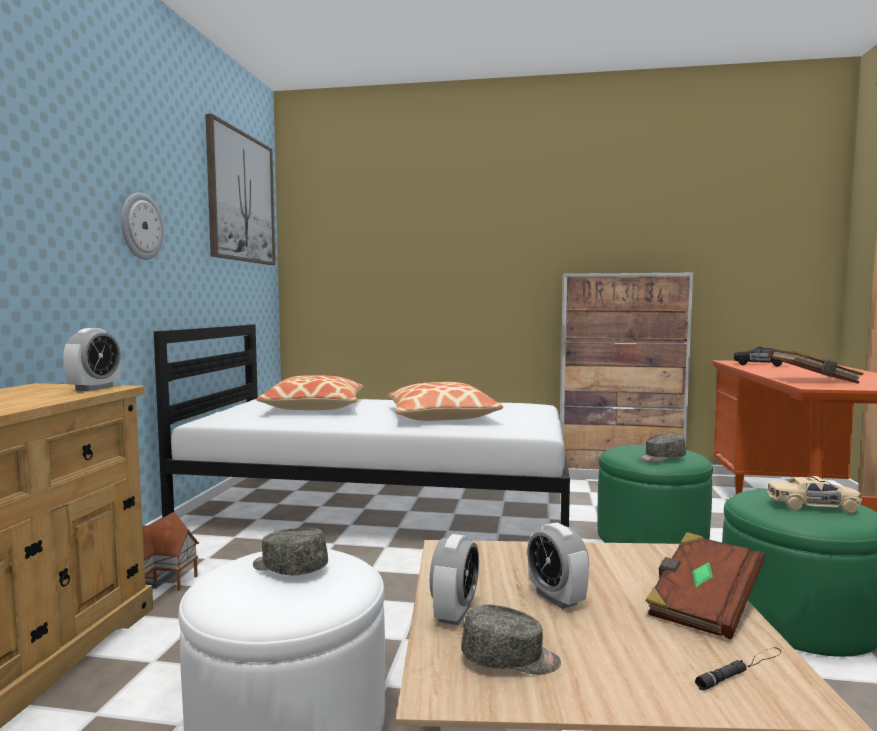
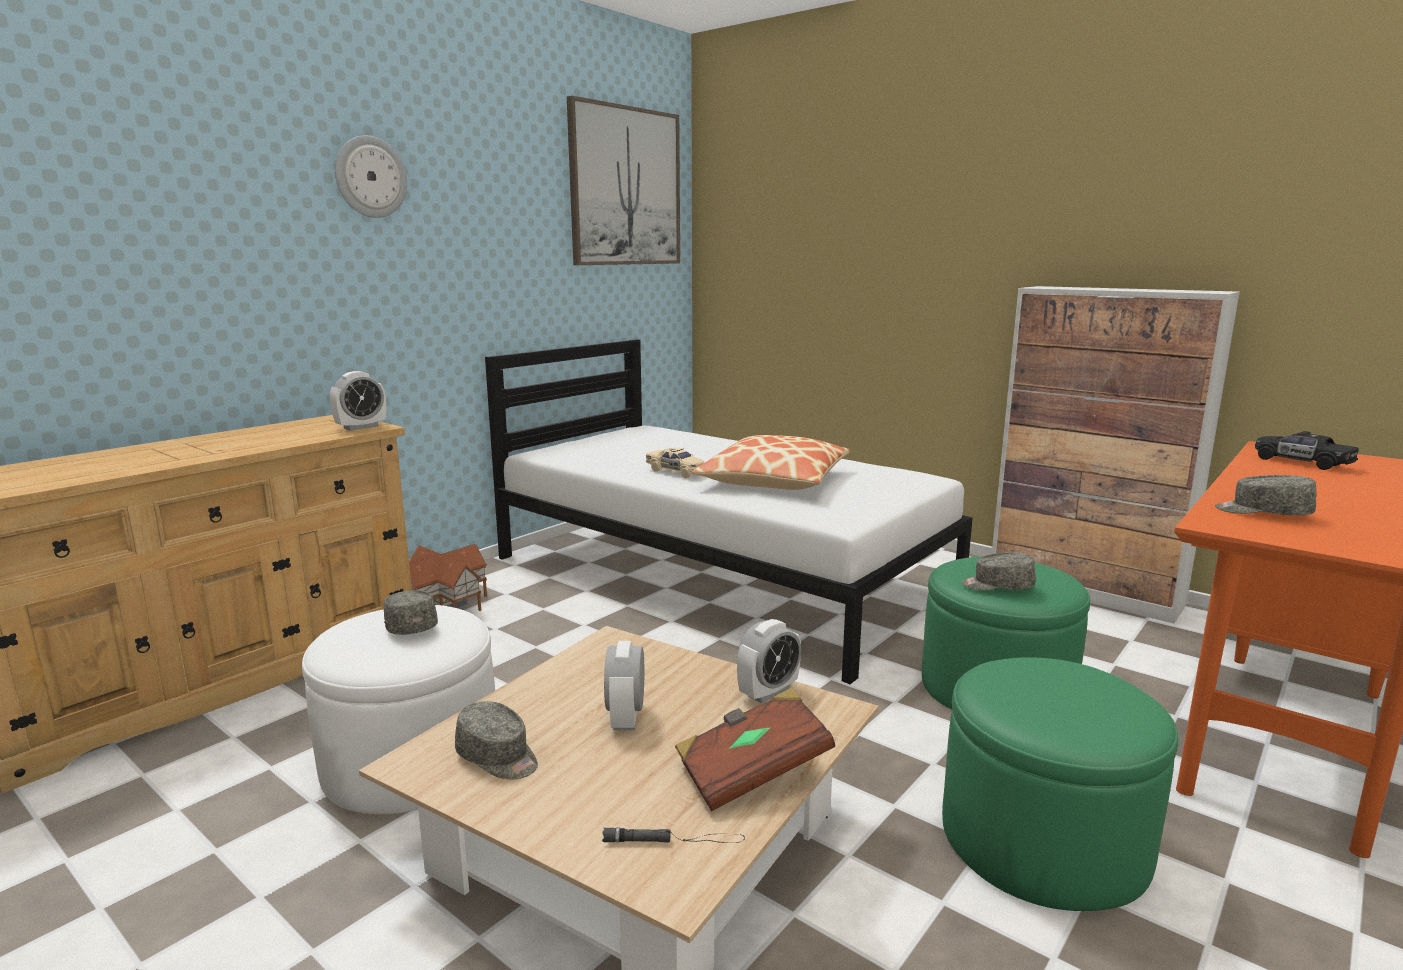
camera: 30 degrees right, 10 degrees up
(141, 226) = (470, 246): wall clock -> wall clock (370, 177)
(314, 407) = (664, 447): pillow -> none
(454, 613) = (519, 704): alarm clock -> alarm clock (768, 692)
(813, 381) = (1262, 513): brown book -> grey cap
(813, 506) = (1064, 701): beige toy car -> beige toy car (675, 472)

